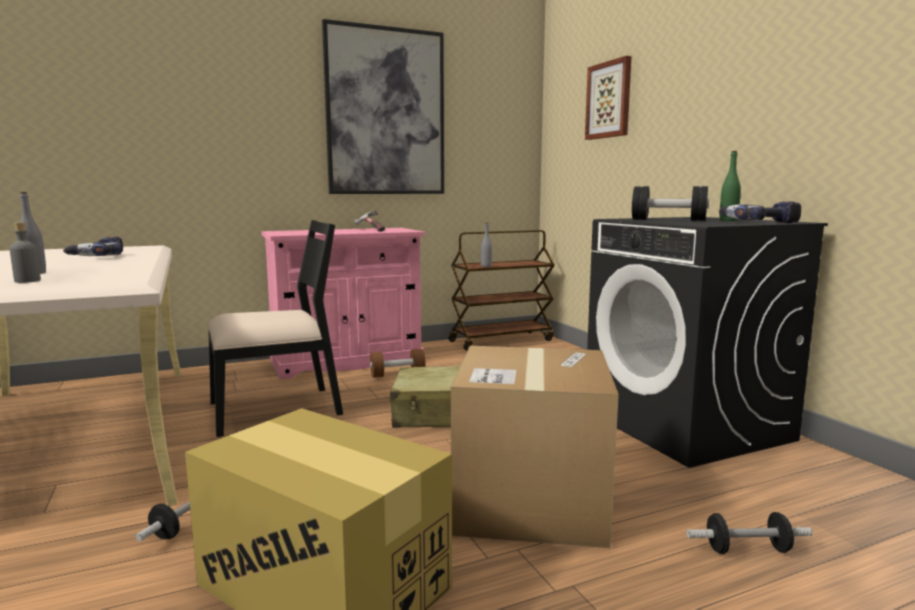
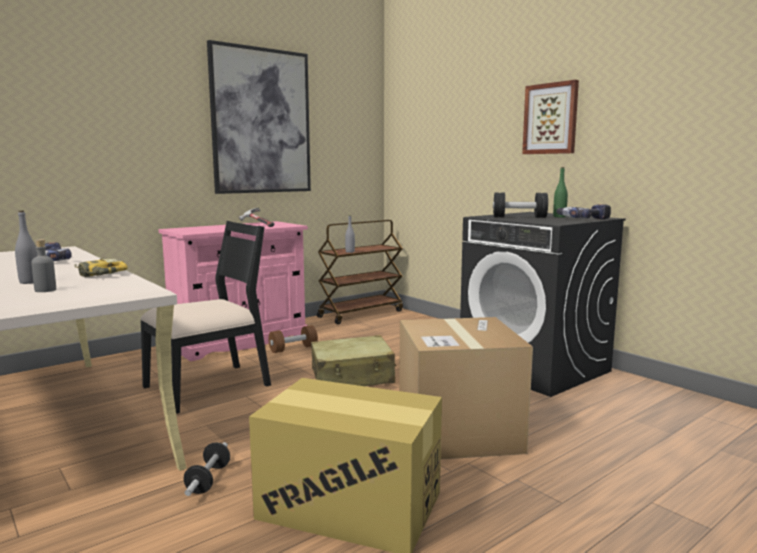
camera: 15 degrees left, 0 degrees up
(117, 269) = (98, 274): none -> power drill
(609, 100) = (448, 117): picture -> picture (550, 119)
(747, 549) = (609, 443): dumbbell -> none

